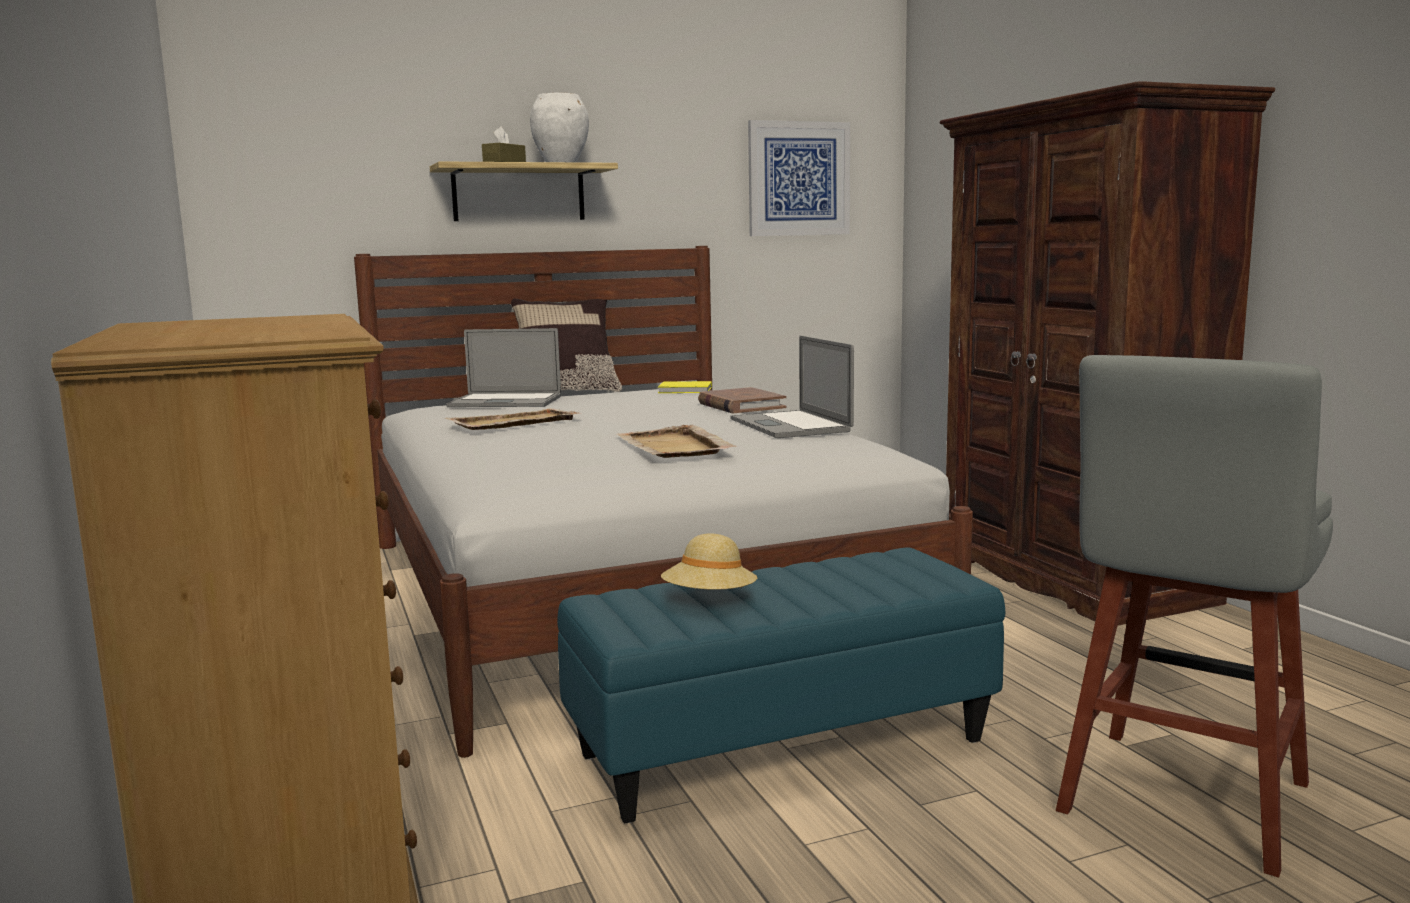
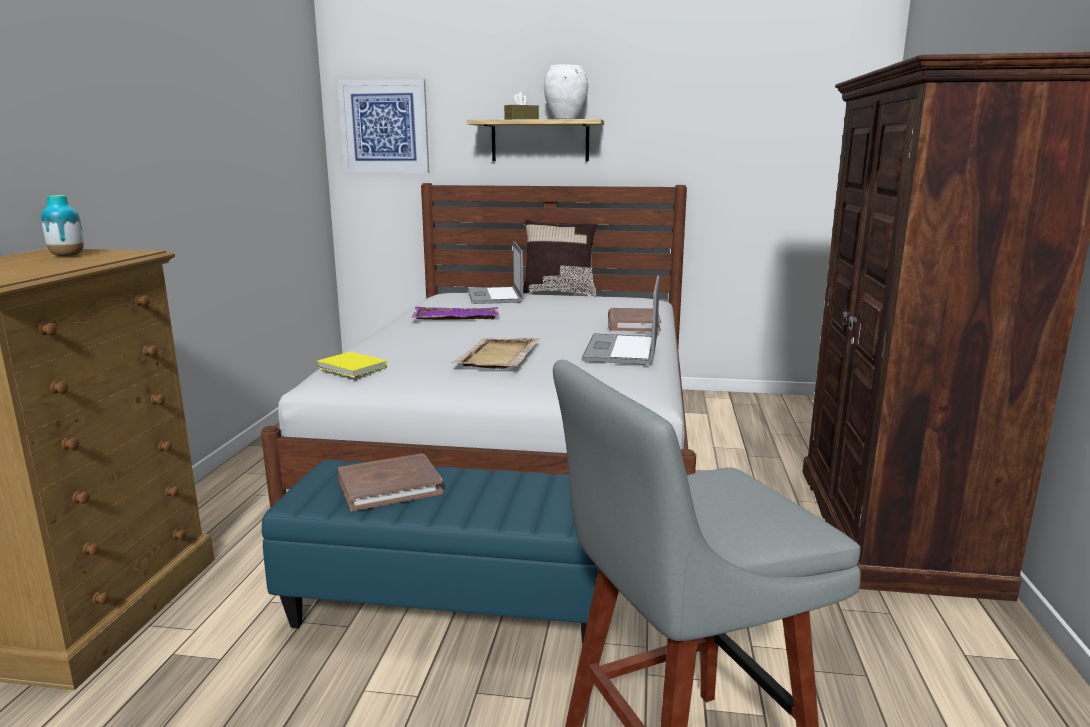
camera: 30 degrees right, 5 degrees up
(234, 322) = (67, 256): none -> vase
(505, 402) = (494, 296): laptop -> laptop turned 45 degrees clockwise
(512, 423) = (455, 316): beige tray -> purple tray
(686, 390) = (631, 302): yellow book -> yellow book (352, 368)
(709, 600) = (389, 486): beige hat -> brown book
(799, 179) = (781, 129): picture -> picture (384, 127)

